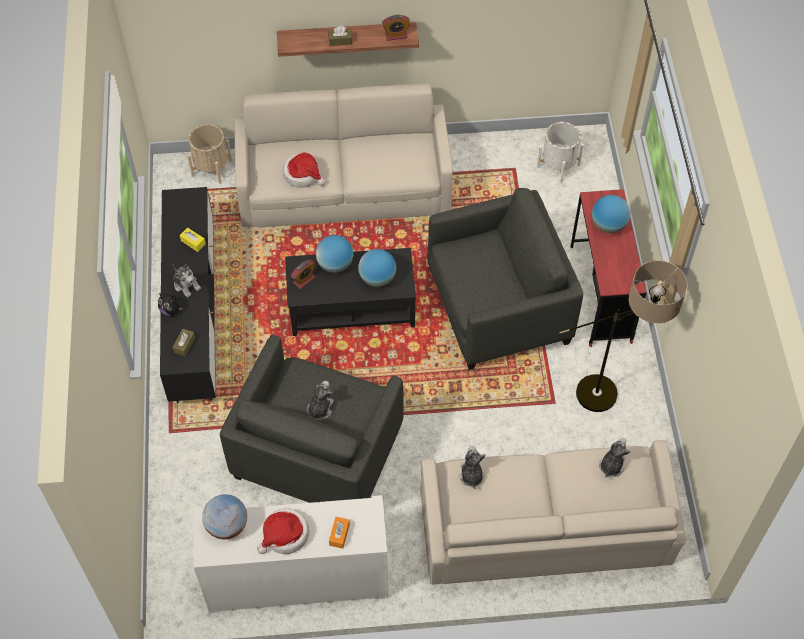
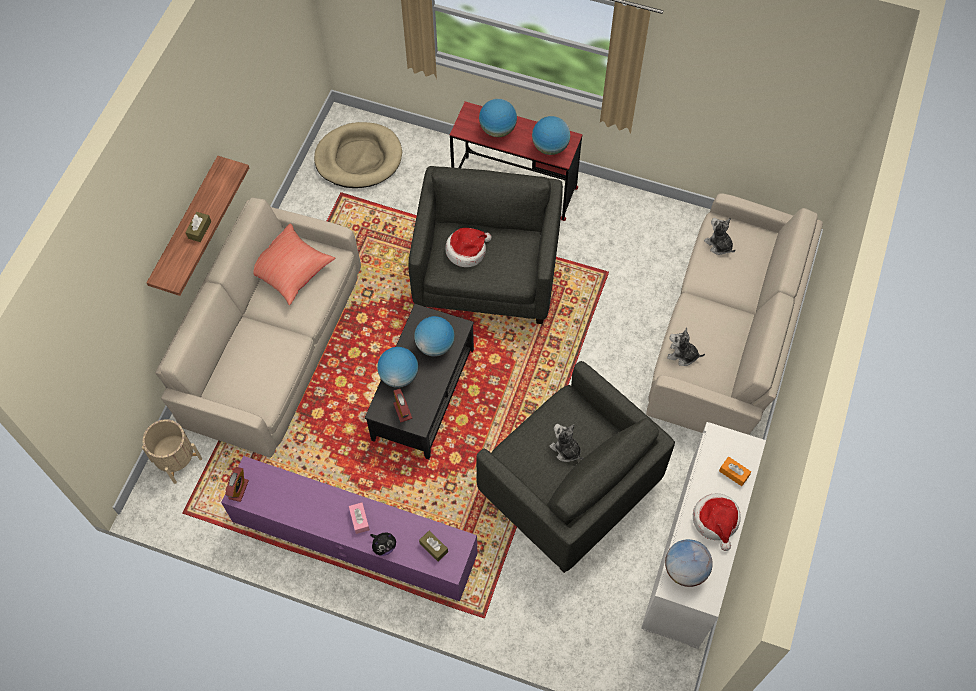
camera: 65 degrees left, 5 degrees up
(186, 284) = (359, 520): plush toy -> pink tissue box
(193, 242) = (309, 494): yellow tissue box -> none
(194, 316) = (356, 544): black tv stand -> purple tv stand
(303, 175) = (272, 363): hat -> hat (467, 250)
(394, 152) = (291, 271): none -> red pillow
(396, 35) = (224, 179): alarm clock -> alarm clock (238, 489)
(558, 166) = (358, 158): white planter -> beige dog bed
(613, 396) = (621, 225): floor lamp -> none
(615, 272) = (550, 147): none -> globe

